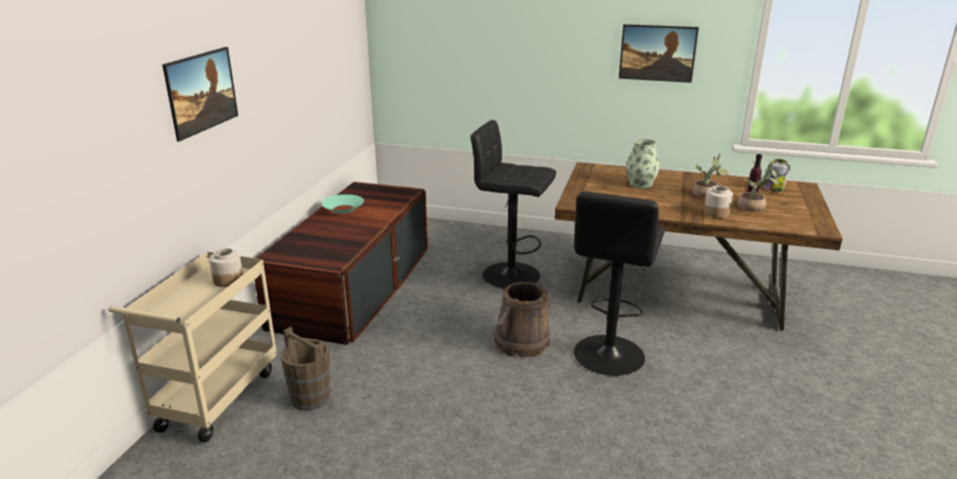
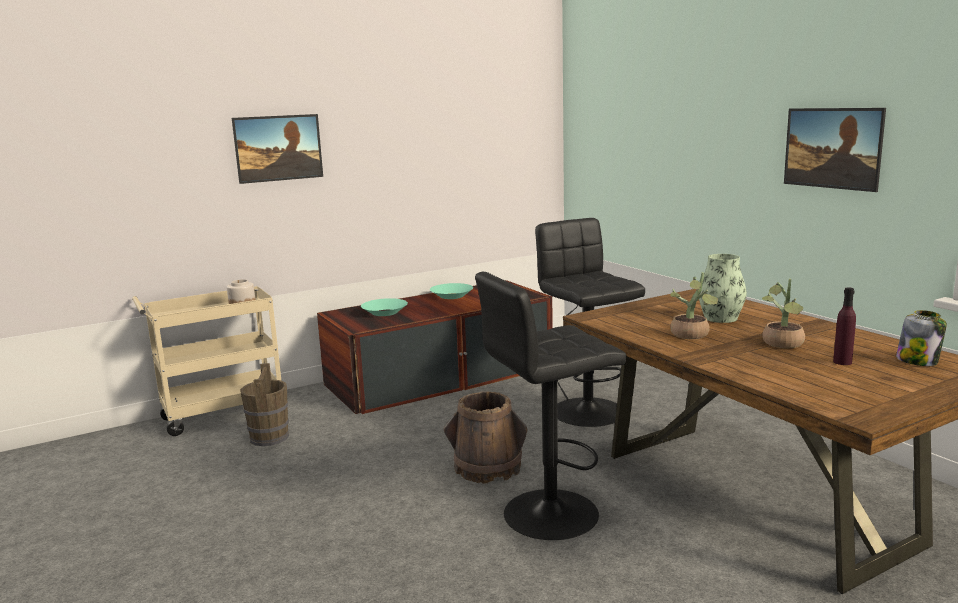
camera: 45 degrees right, 10 degrees down
(320, 242) = (384, 312): none -> turquoise bowl
(716, 213) = (741, 362): jar -> none
(754, 208) = (818, 370): potted plant -> potted plant (692, 336)

